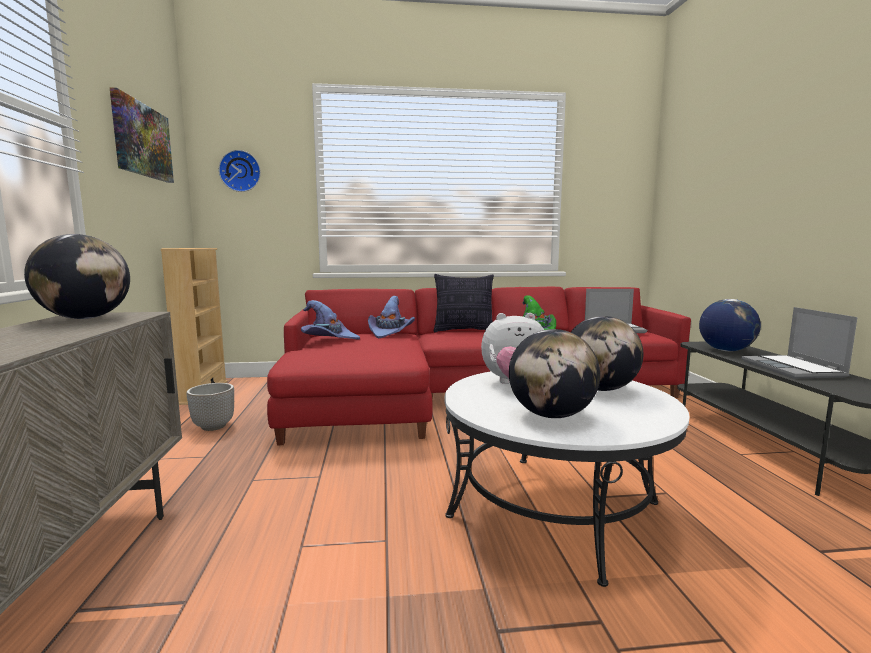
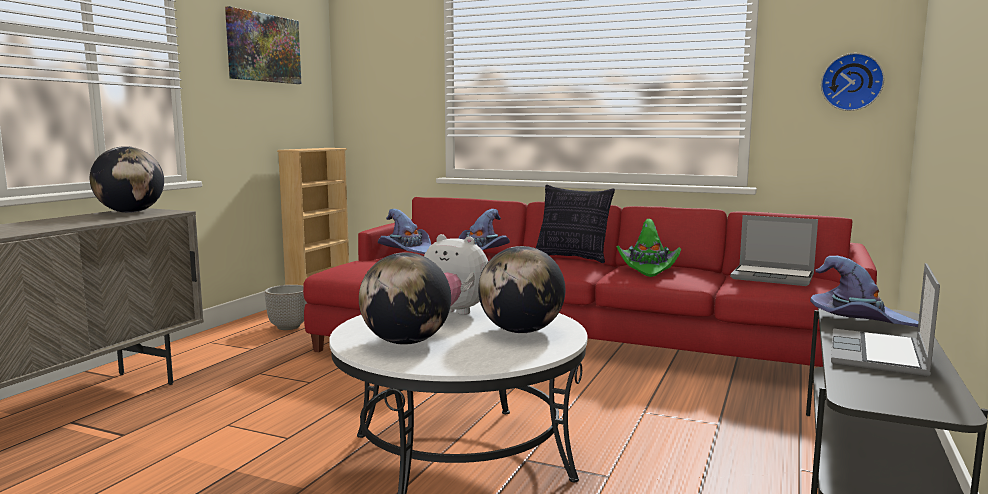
camera: 30 degrees right, 0 degrees up
(240, 171) = (374, 66): wall clock -> wall clock (851, 82)
(726, 350) = (858, 321): globe -> purple hat

